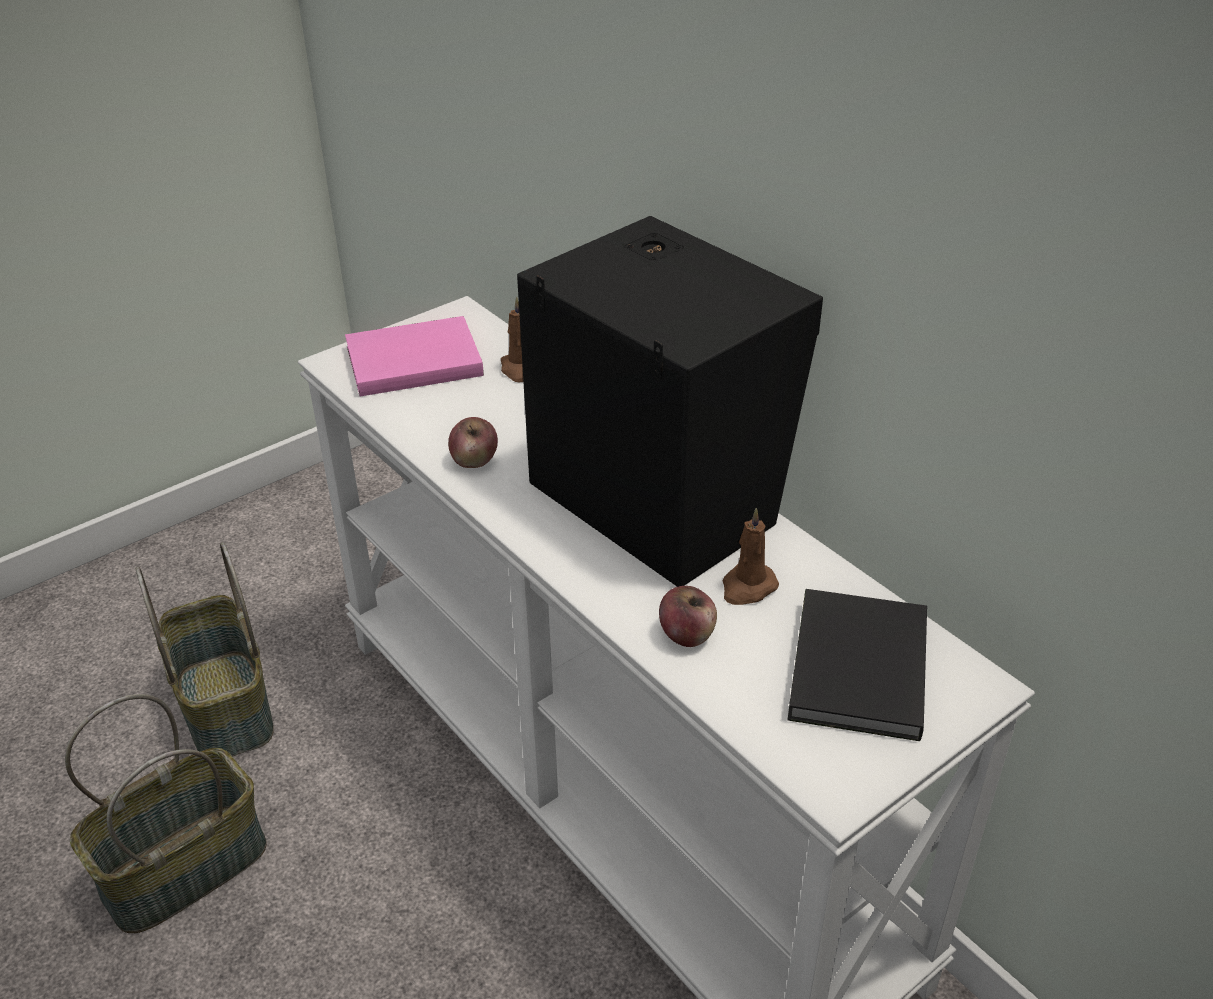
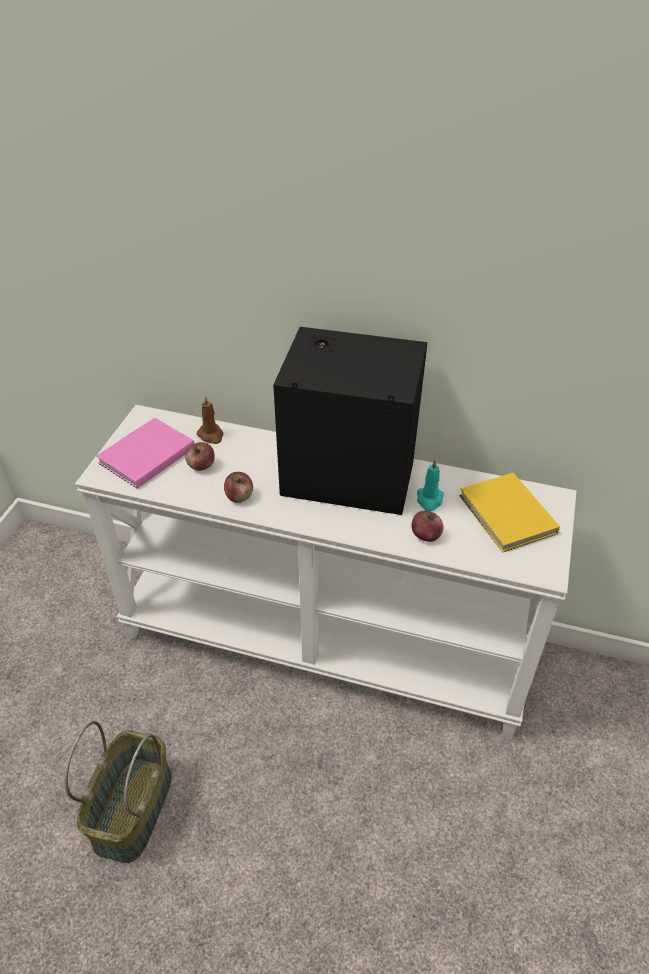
camera: 35 degrees left, 5 degrees up
(228, 706) = (77, 710): basket -> none
(467, 402) = (201, 466): none -> apple
(747, 587) = (429, 500): brown candle -> turquoise candle
(855, 671) = (507, 516): black book -> yellow book

